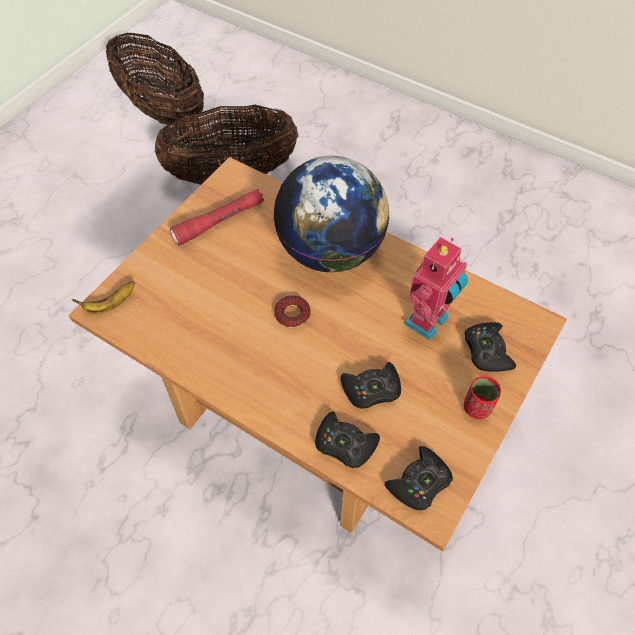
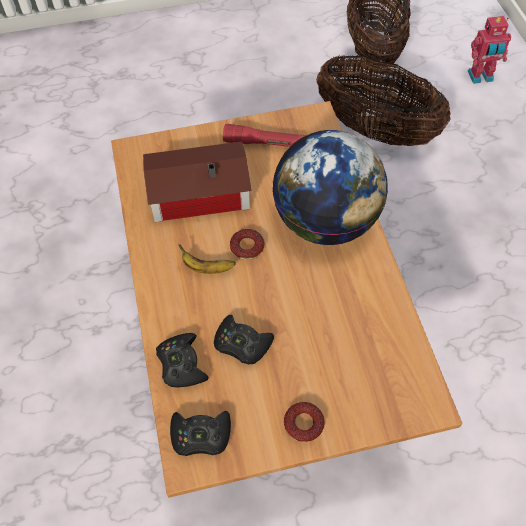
camera: 45 degrees right, 0 degrees up
(110, 305) = (141, 151): banana -> banana (206, 268)
(201, 303) = (196, 192): none -> toy house
(429, 322) = (340, 332): toy robot -> toy robot (481, 77)
(477, 407) = (303, 424): red cup -> donut
(487, 351) = (361, 390): black game controller -> none

